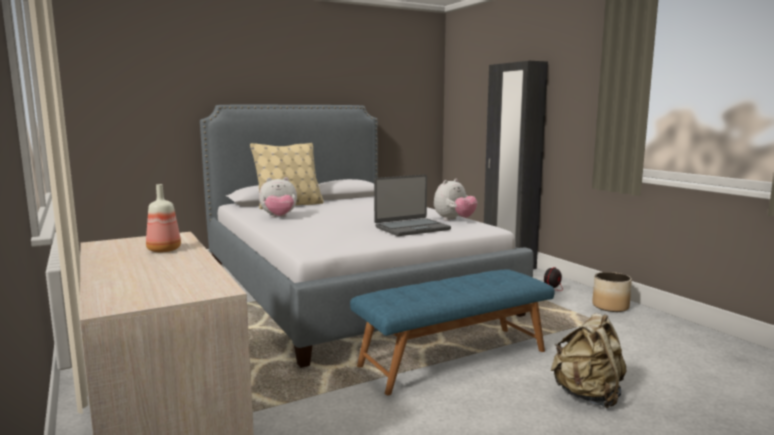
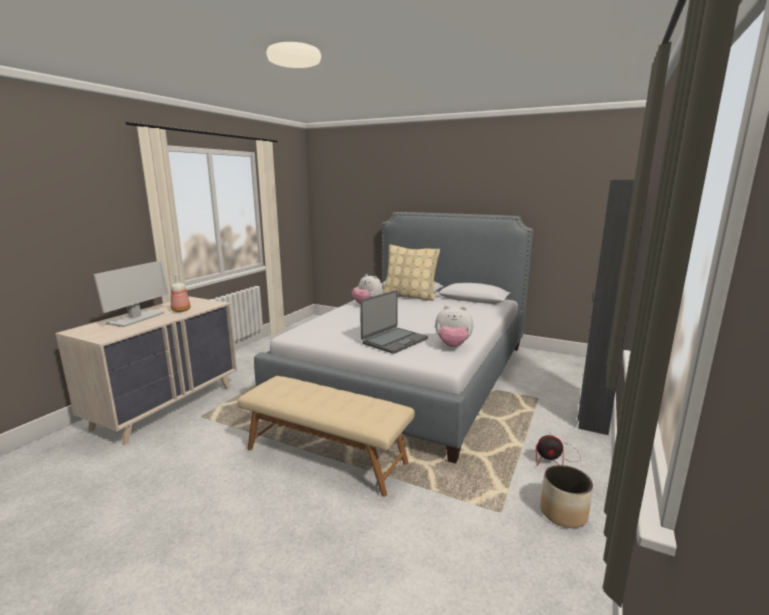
camera: 55 degrees right, 5 degrees up
(141, 271) = (136, 318): none -> monitor
(411, 228) = (394, 341): laptop -> laptop turned 75 degrees counterclockwise
(453, 358) = (326, 455): blue bench -> beige bench
(588, 396) = (310, 544): beige backpack -> none

